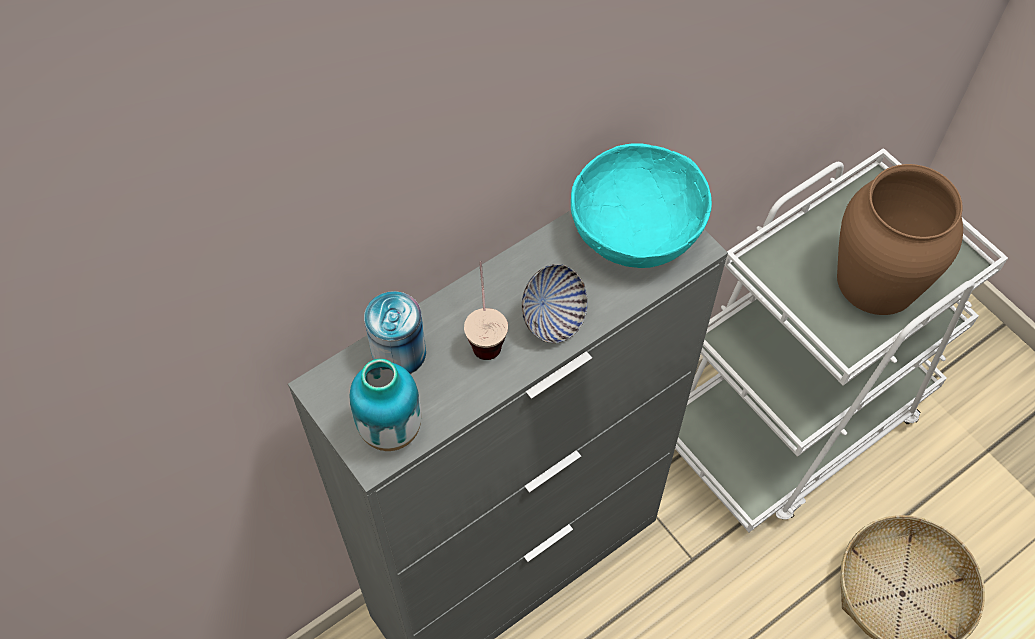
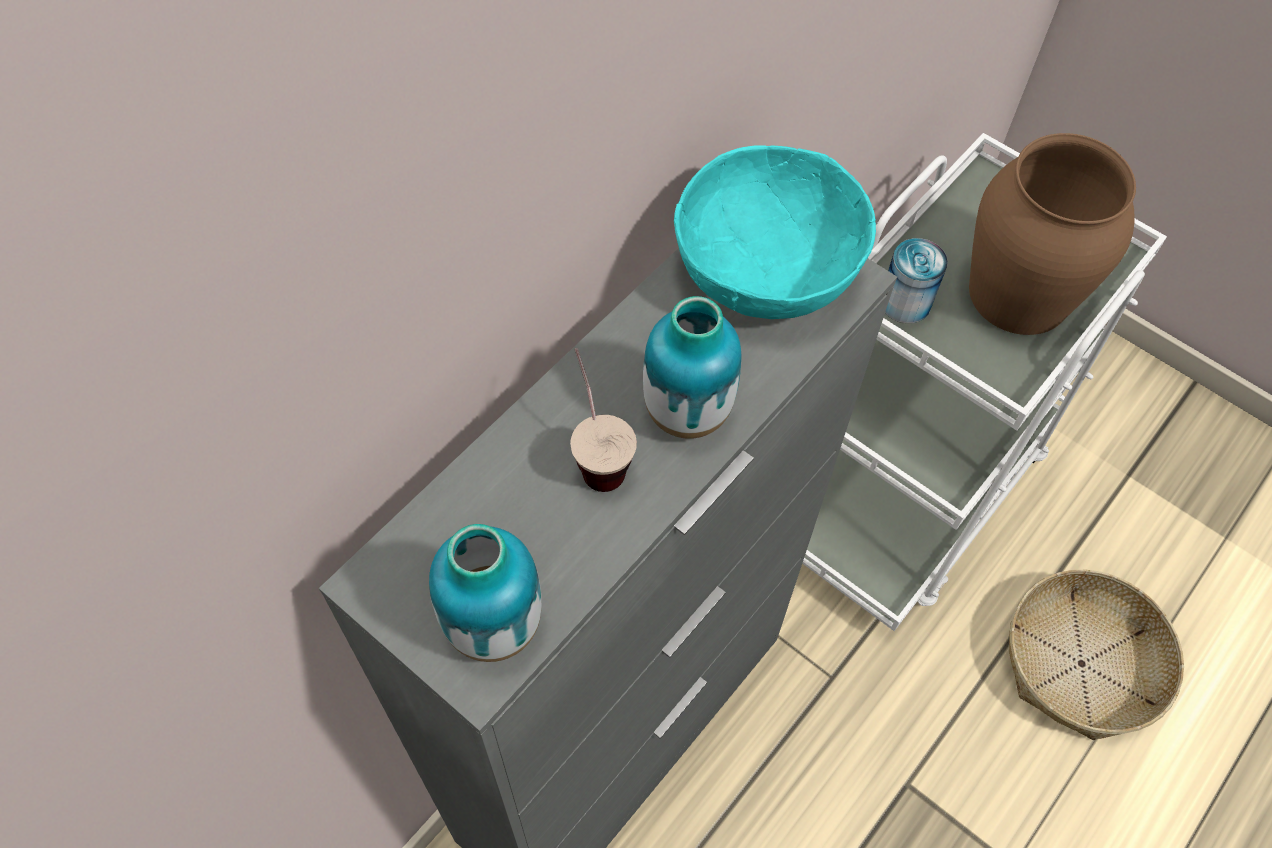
camera: 15 degrees left, 0 degrees up
(399, 352) = (476, 506): can -> can (905, 302)
(553, 319) = (687, 413): bowl -> vase

